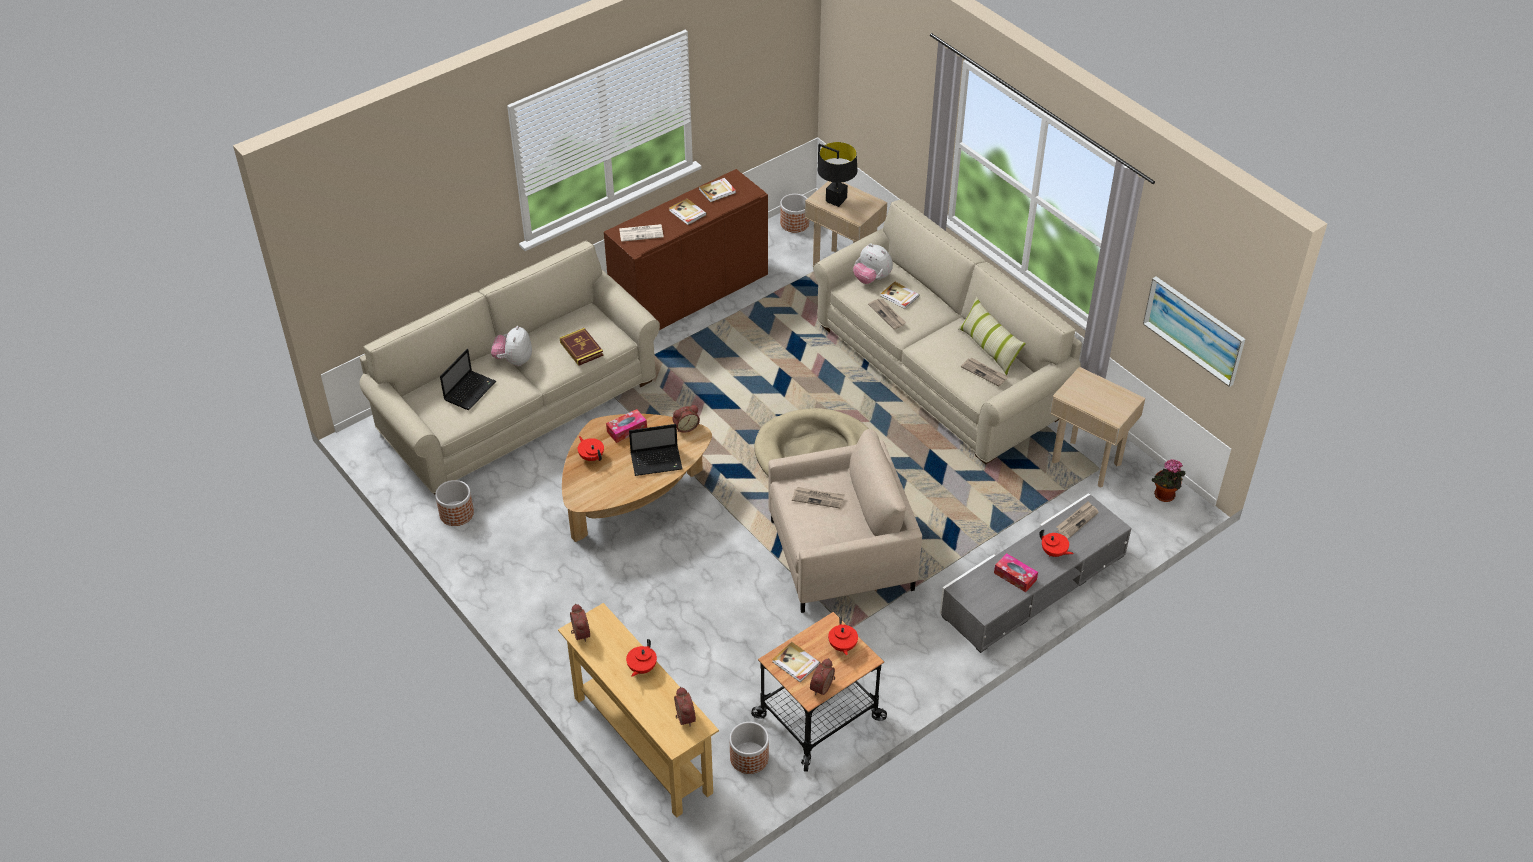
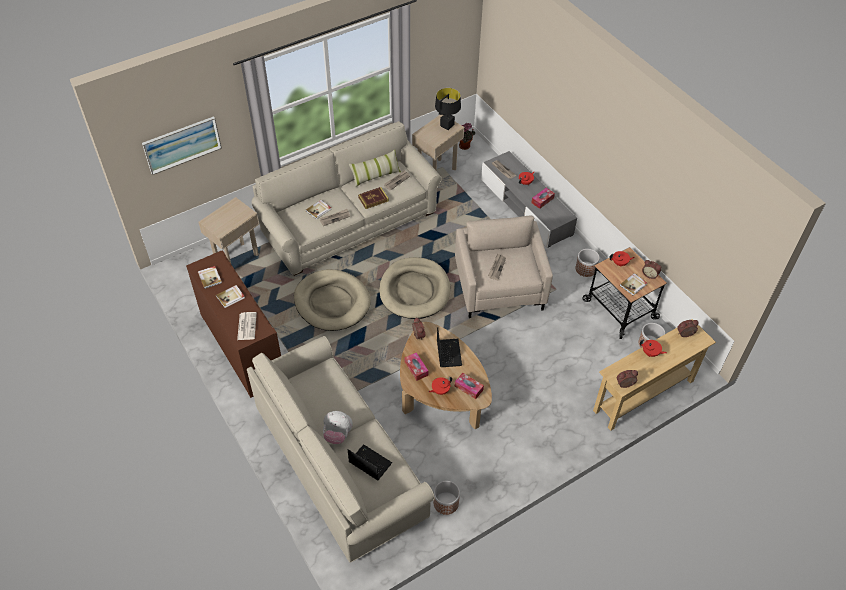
camera: 85 degrees left, 5 degrees up
(581, 349) = (335, 388): book -> book (373, 199)
(597, 486) = (468, 388): none -> tissue box
(778, 369) = (332, 302): none -> beige dog bed
(795, 223) = (181, 279): planter -> planter (585, 269)
(836, 200) = (225, 222): black table lamp -> black table lamp (447, 126)
(872, 279) = (297, 222): plush toy -> none
(1194, 330) = (446, 57): picture -> picture (182, 144)

